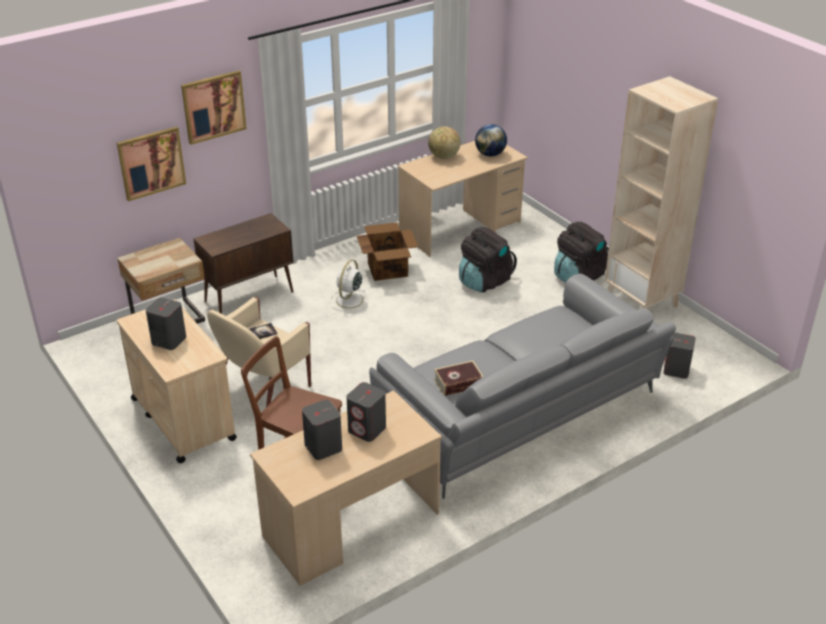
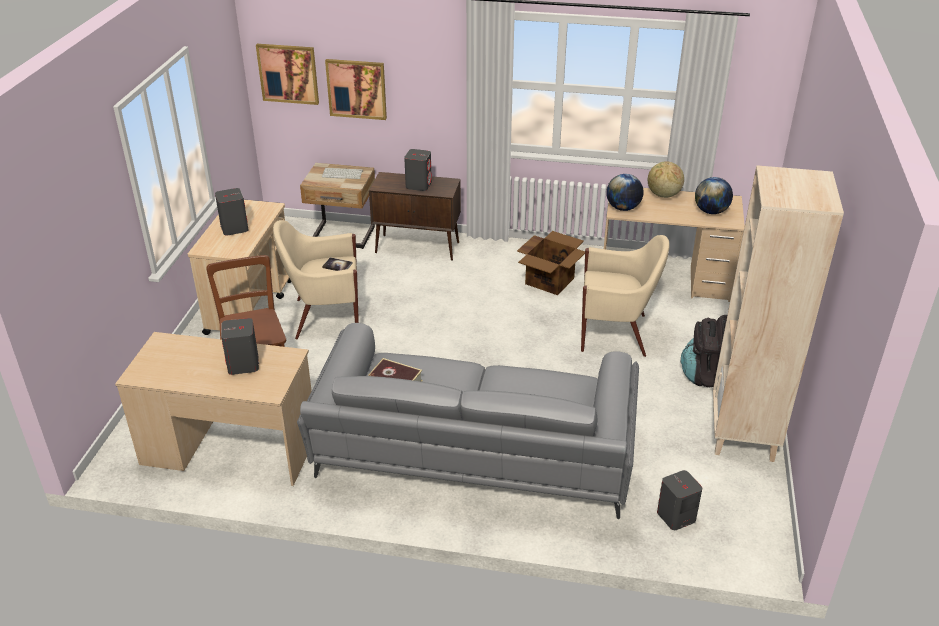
camera: 45 degrees right, 0 degrees up
(161, 255) = (343, 173): none -> keyboard
(213, 106) = (422, 56): picture -> picture (288, 73)
(323, 447) = (198, 357): grey speaker -> grey speaker (418, 185)
(349, 301) = (481, 289): white fan -> none
(433, 178) = (623, 208): none -> globe
(484, 281) = (615, 333): black backpack -> beige armchair

